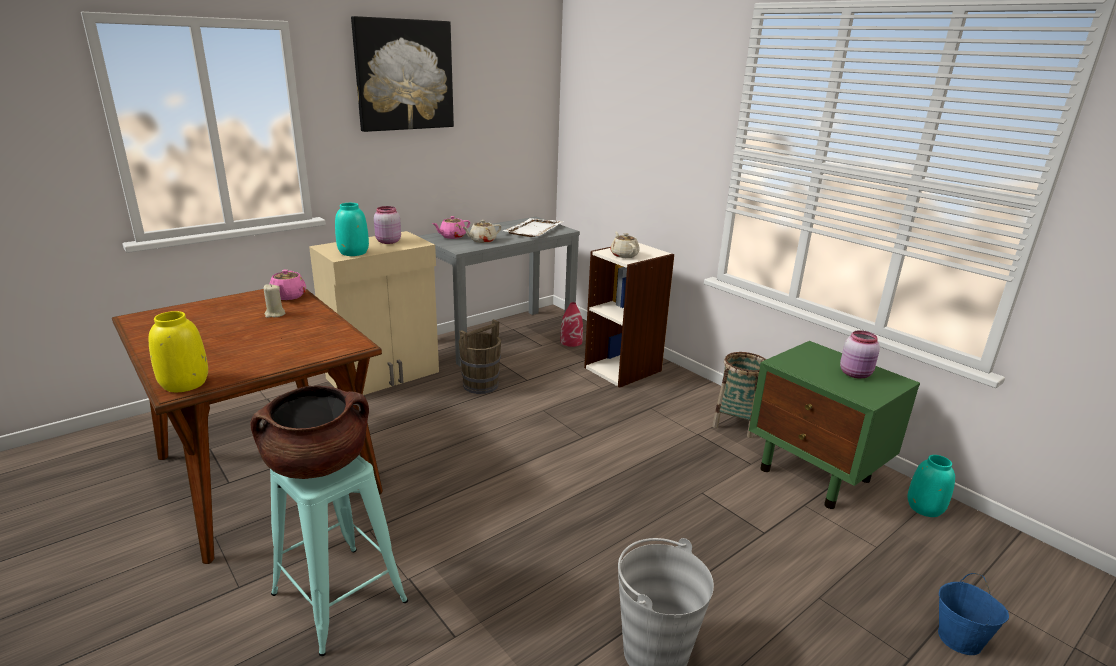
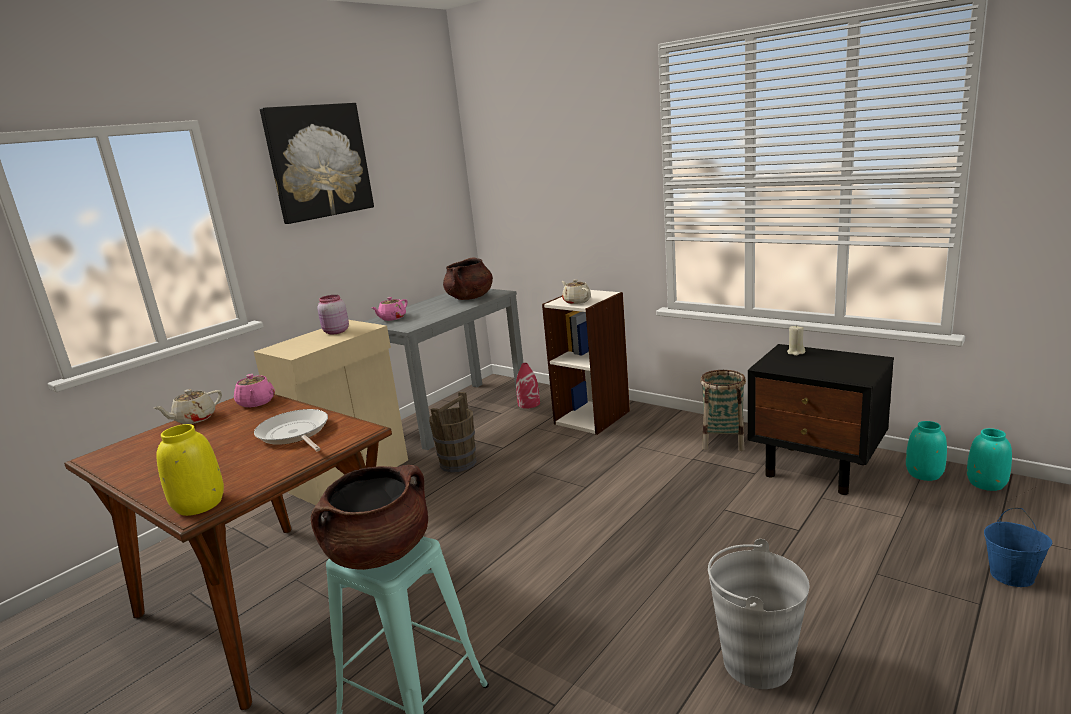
camera: 10 degrees left, 5 degrees down
(275, 314) = (254, 421): beige candle -> beige candle (795, 352)
(299, 335) = (294, 434): none -> frying pan
(354, 252) = (307, 348): turquoise vase -> turquoise vase (986, 483)
(482, 240) = (425, 316): beige teapot -> beige teapot (194, 419)
(533, 230) = (470, 298): white tray -> brown cooking pot
(816, 475) = (817, 469): green nightstand -> black nightstand
(856, 374) = (836, 362): pink jar -> none

